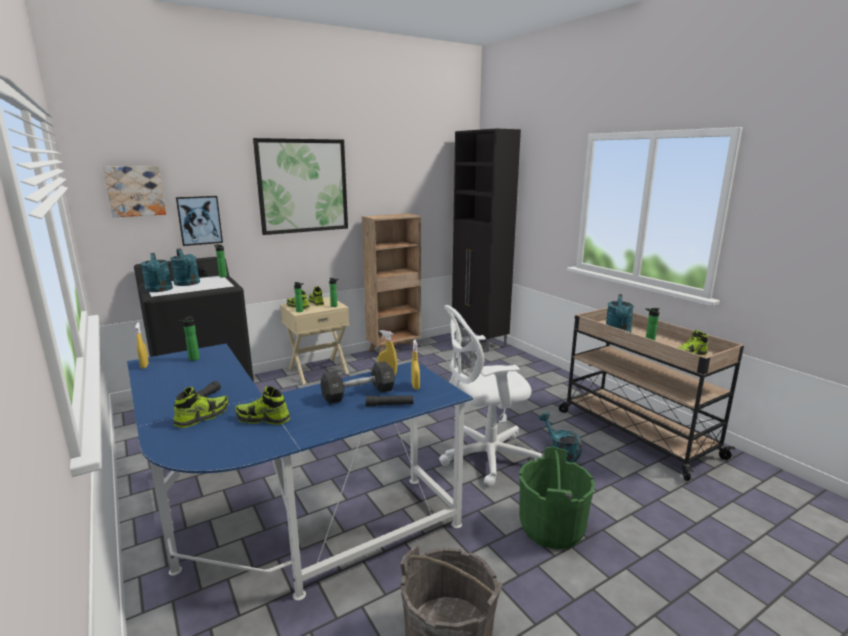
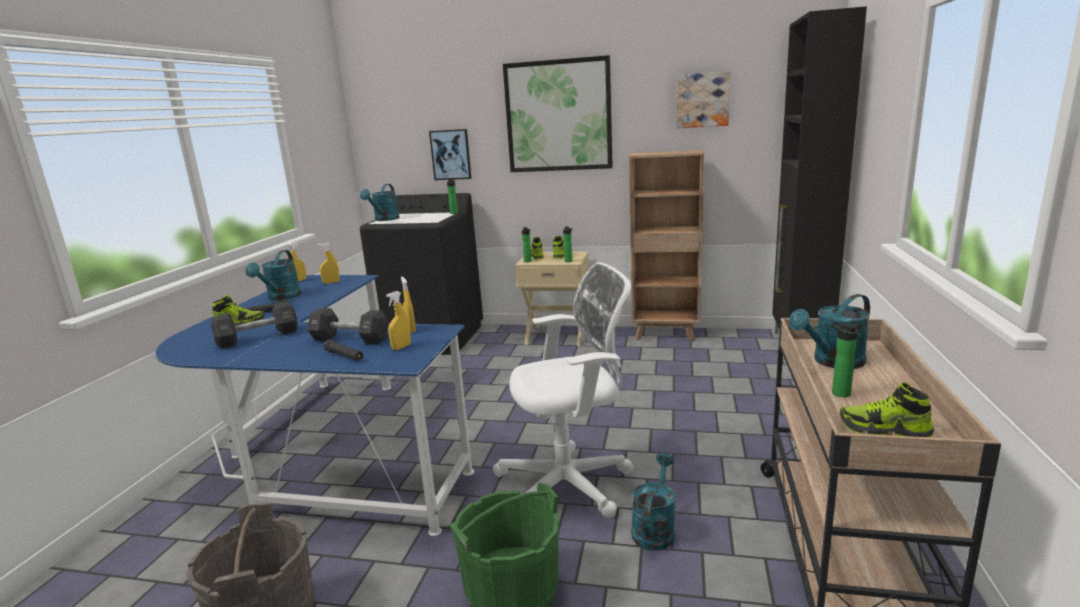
camera: 45 degrees right, 0 degrees up
(135, 191) = (398, 125): picture -> picture (702, 100)
(188, 284) = (414, 217): turquoise watering can -> turquoise watering can (281, 297)
(193, 359) = (331, 282): bottle -> yellow spray bottle
(263, 419) = (258, 337): shoe -> black dumbbell
(485, 458) = (571, 484): white office chair -> white office chair turned 135 degrees clockwise

